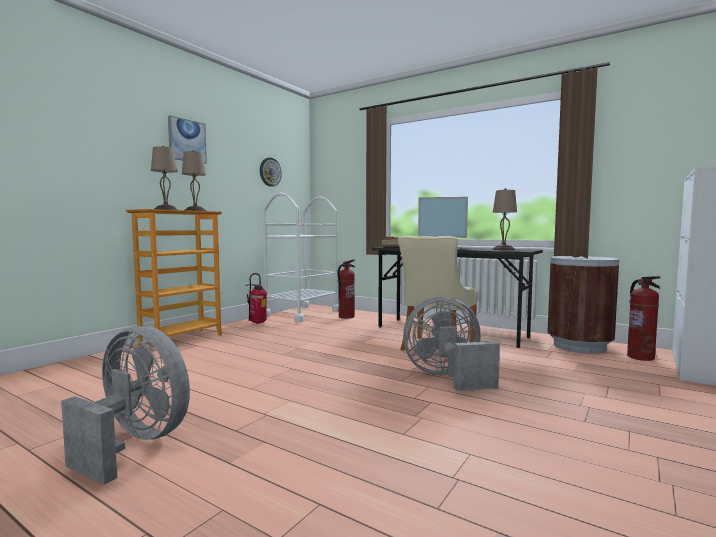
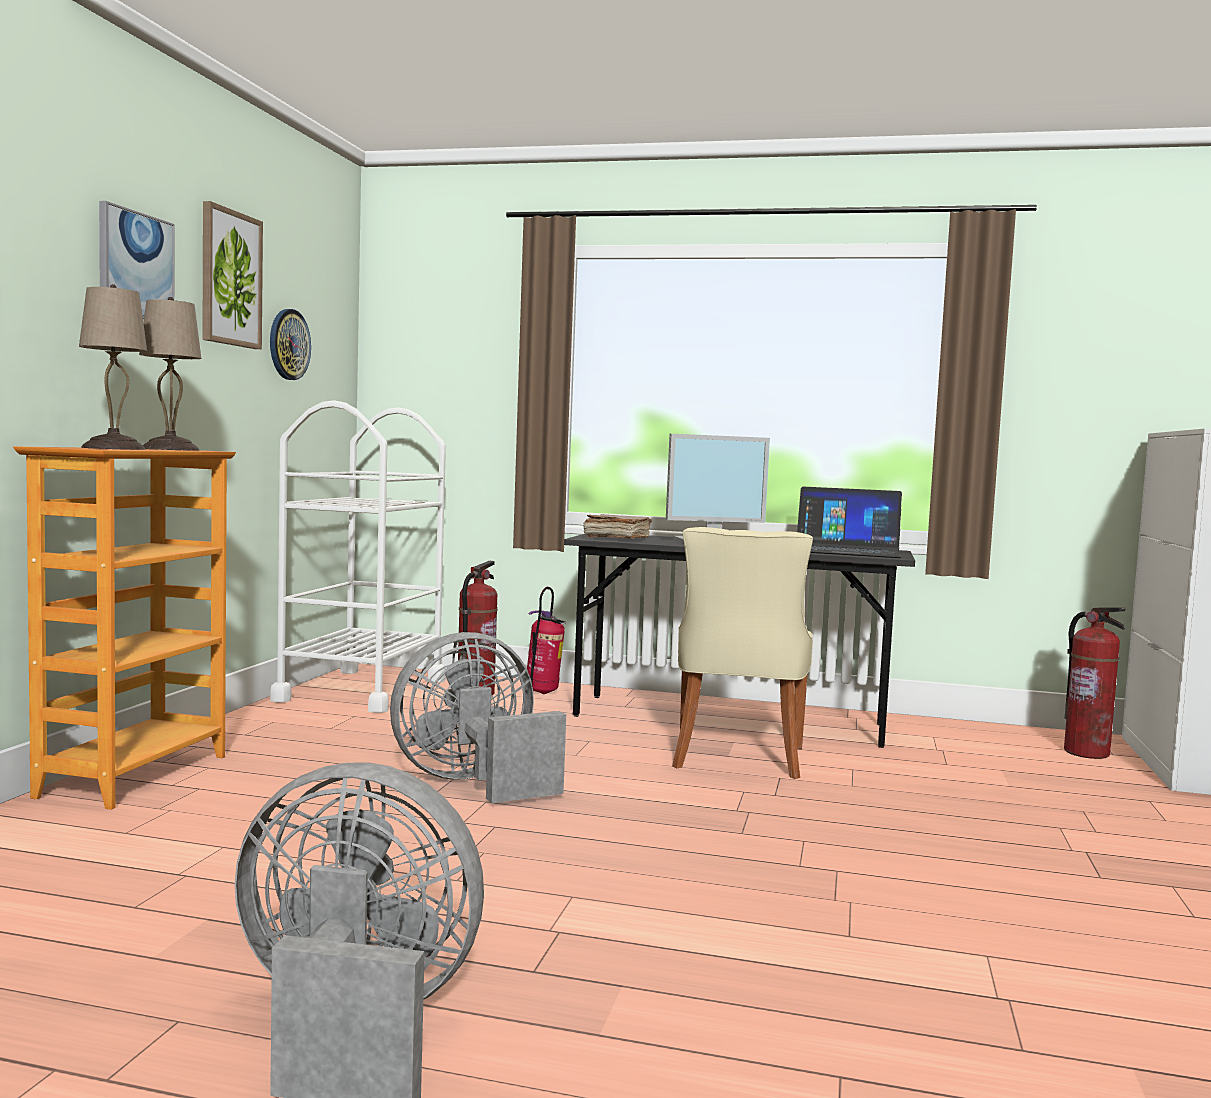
camera: 20 degrees left, 0 degrees up
(237, 145) = (230, 278): none -> picture
(258, 323) = (280, 720): fire extinguisher -> fire extinguisher (542, 693)
(447, 377) = (818, 819): grey fan -> grey fan (474, 783)
(504, 249) = (846, 550): beige table lamp -> laptop
(579, 346) = (979, 738): brown trash can -> none

